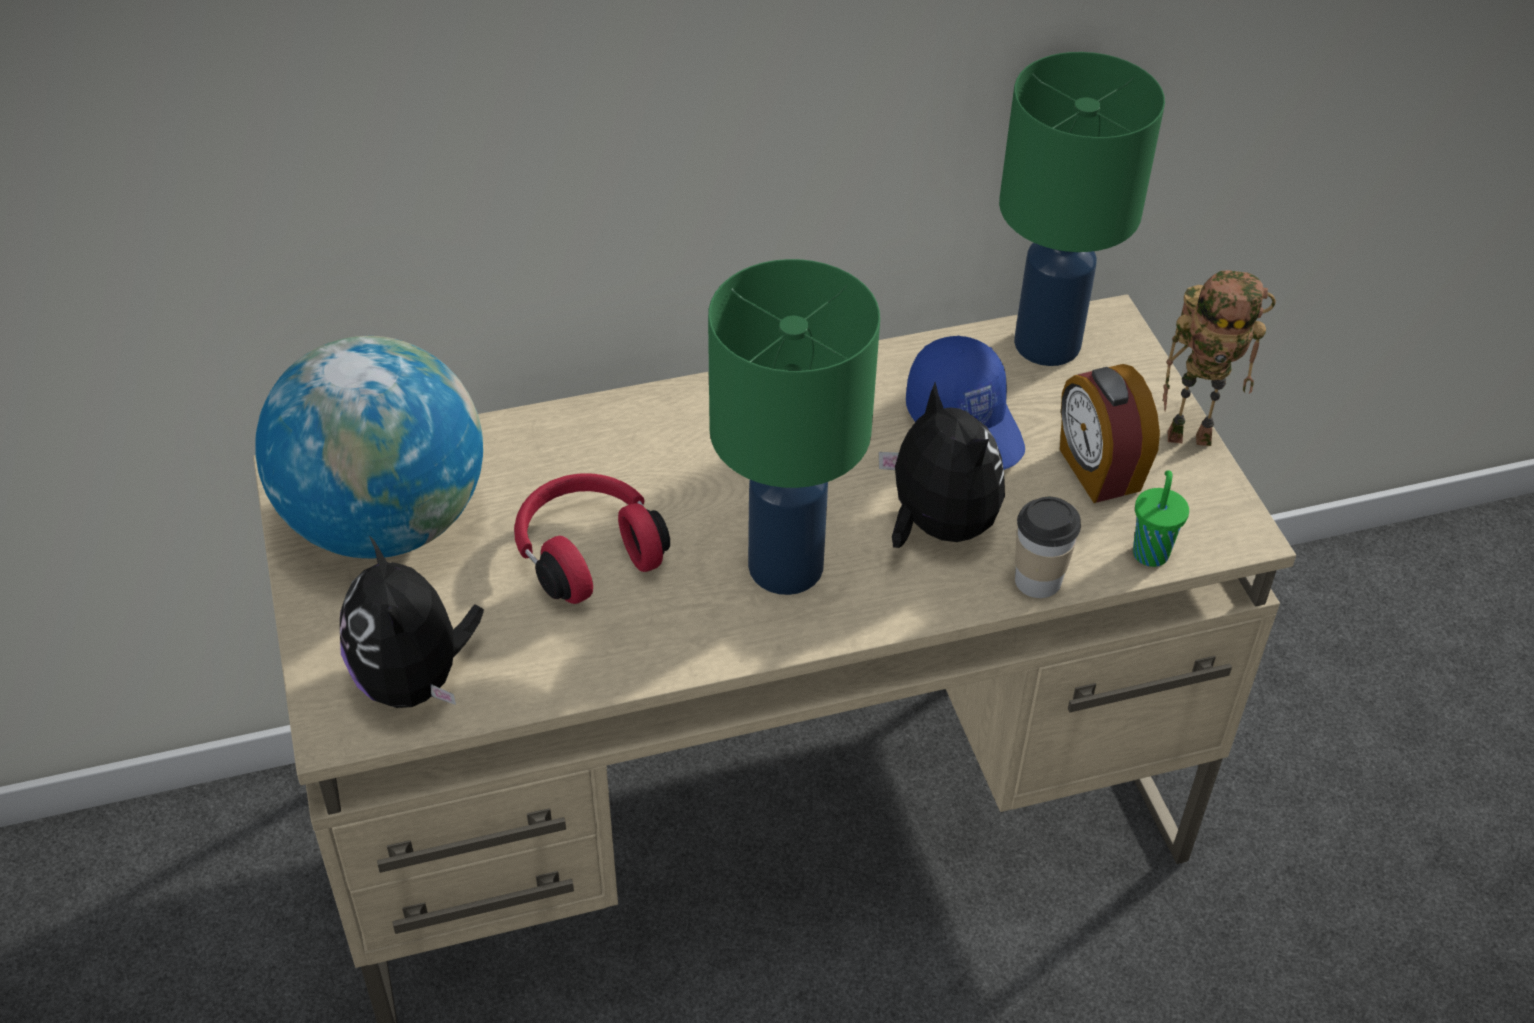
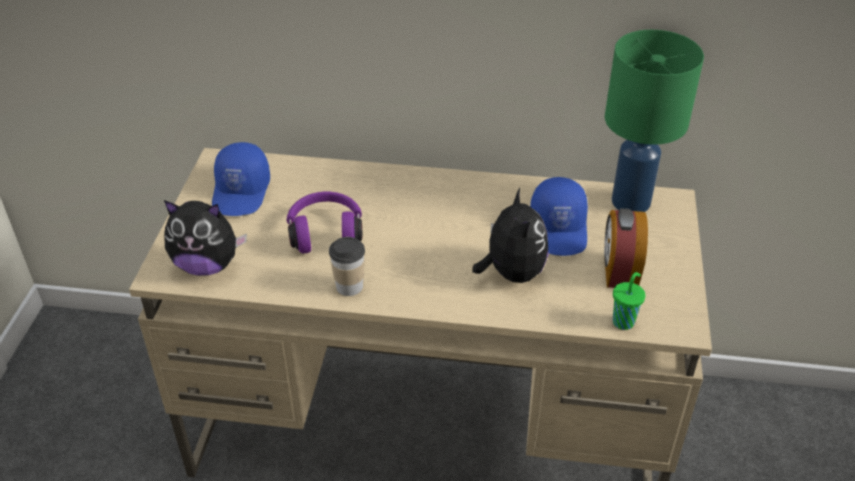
camera: 25 degrees right, 5 degrees down
(386, 522) = (242, 192): globe -> blue cap
(415, 680) = (207, 265): plush toy -> plush toy turned 90 degrees counterclockwise
(587, 552) = (325, 232): red headphones -> purple headphones
(786, 569) = (418, 269): green table lamp -> none
(1038, 580) = (550, 316): cup -> cup (349, 286)
(1192, 435) = (687, 269): toy robot -> none

